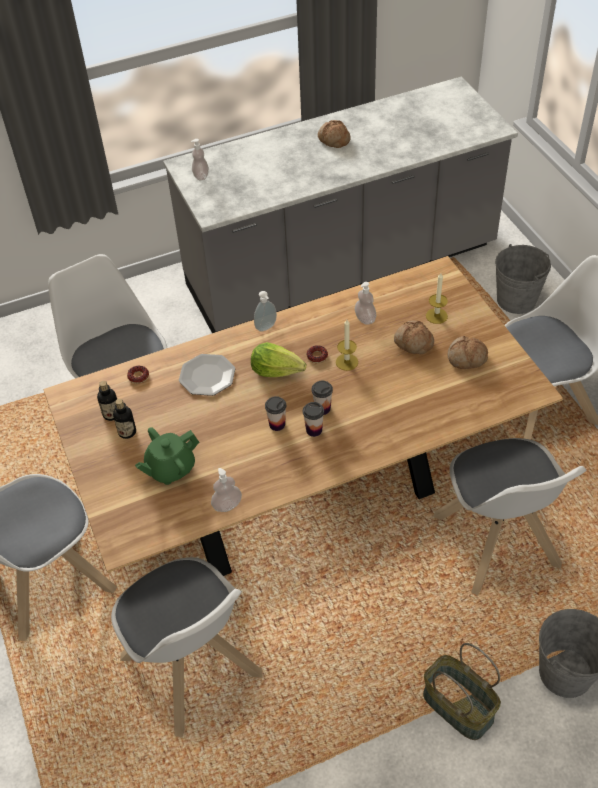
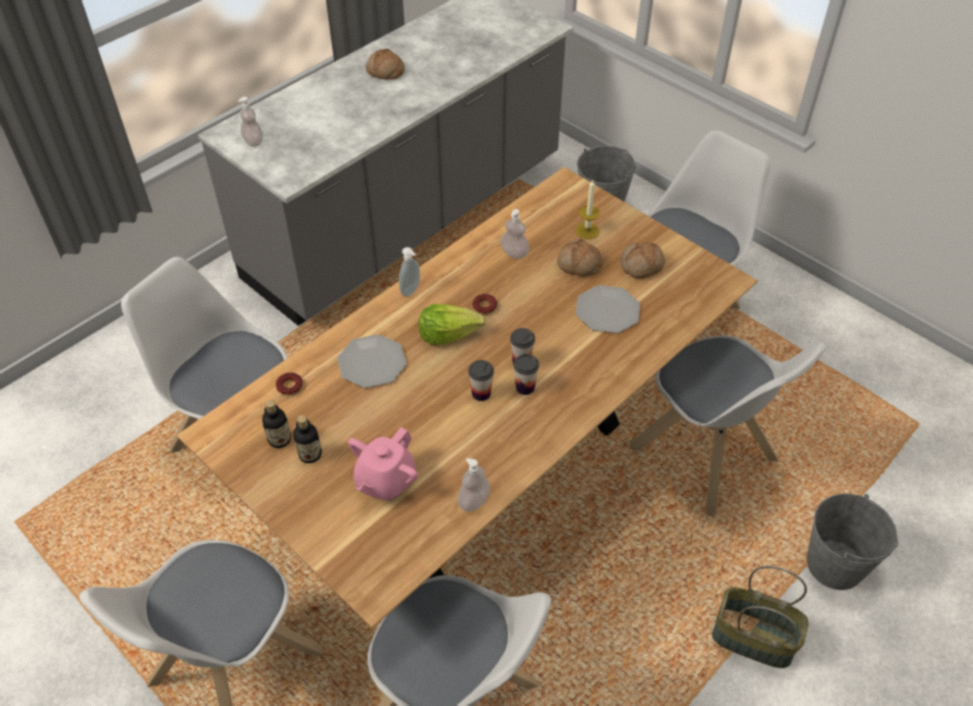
camera: 25 degrees left, 0 degrees up
(170, 469) = (385, 481): green teapot -> pink teapot
(346, 362) = (520, 304): candle -> none
(415, 388) = (607, 311): none -> plate

